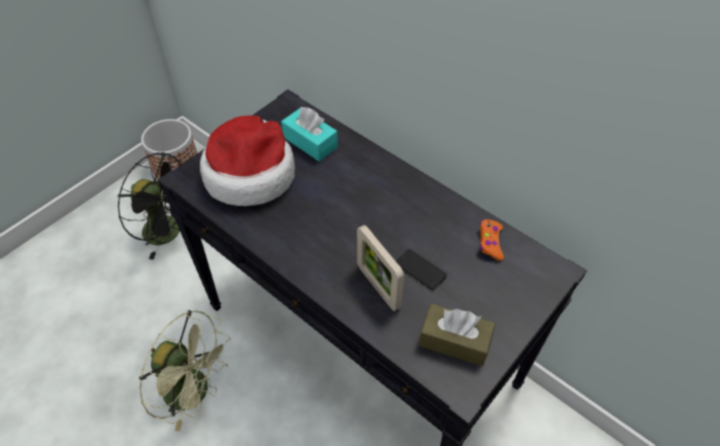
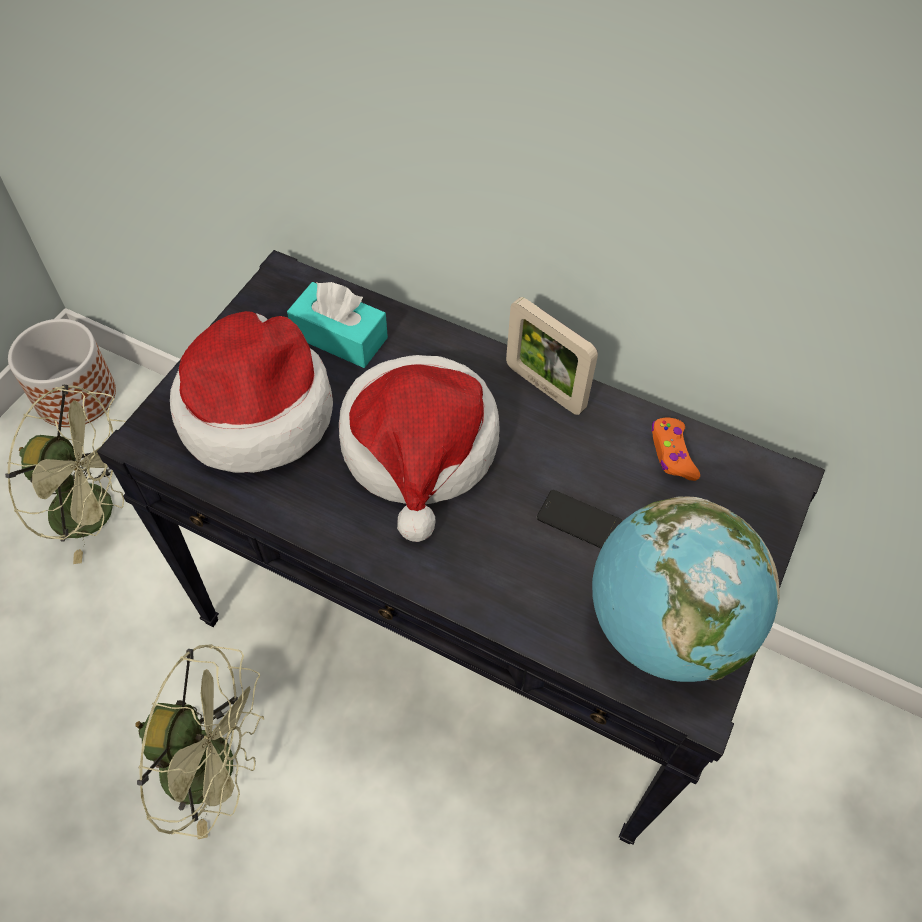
camera: 15 degrees left, 5 degrees up
(169, 233) = (97, 512): black fan -> green fan
(337, 212) = (420, 450): none -> hat
(378, 287) = (522, 563): picture frame -> picture frame (545, 388)
(454, 341) = (664, 627): brown tissue box -> globe

